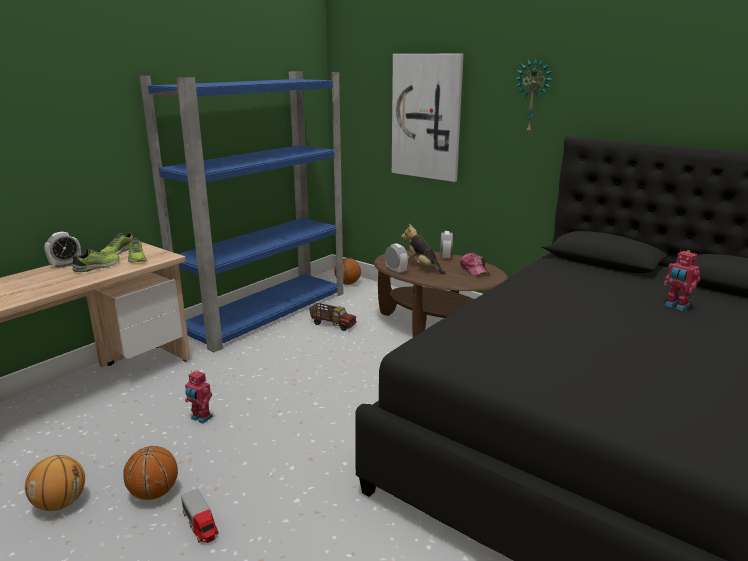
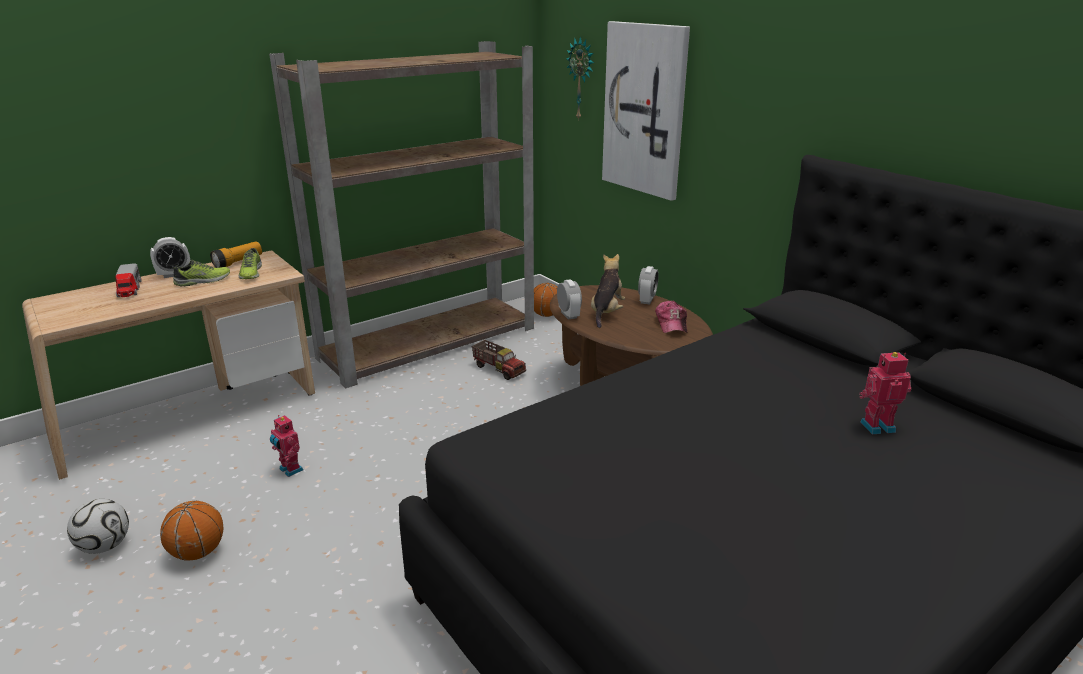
camera: 15 degrees right, 5 degrees up
(60, 503) = (105, 546): basketball -> football
(118, 252) = (238, 262): shoe -> flashlight
(200, 524) = (225, 600): toy truck -> toy truck (129, 289)
(265, 312) = (429, 343): blue bookcase -> brown bookcase
(422, 267) = (606, 312): plush toy -> plush toy turned 45 degrees clockwise
(533, 96) = (771, 92): wall clock -> wall clock (582, 79)
(676, 306) = (876, 425): toy robot -> toy robot turned 105 degrees clockwise

